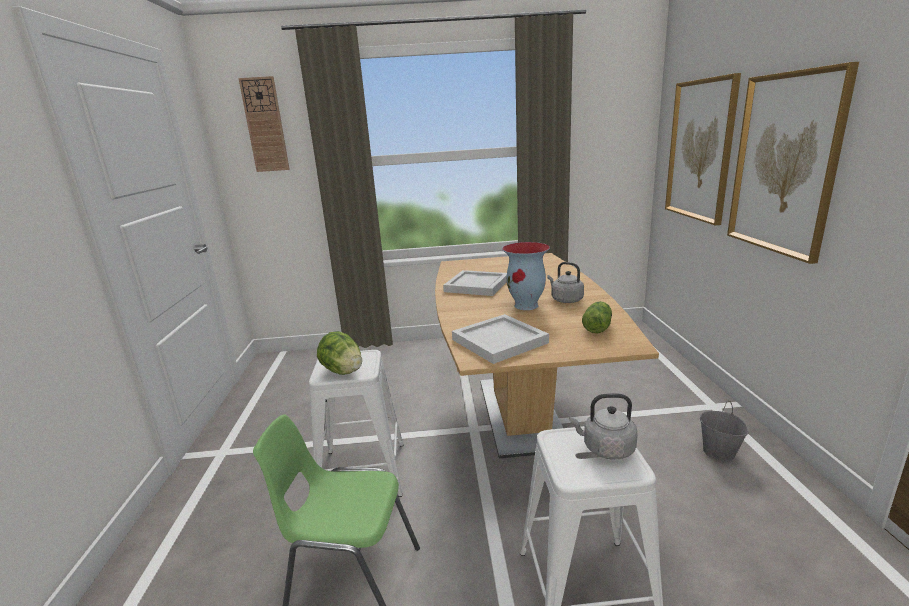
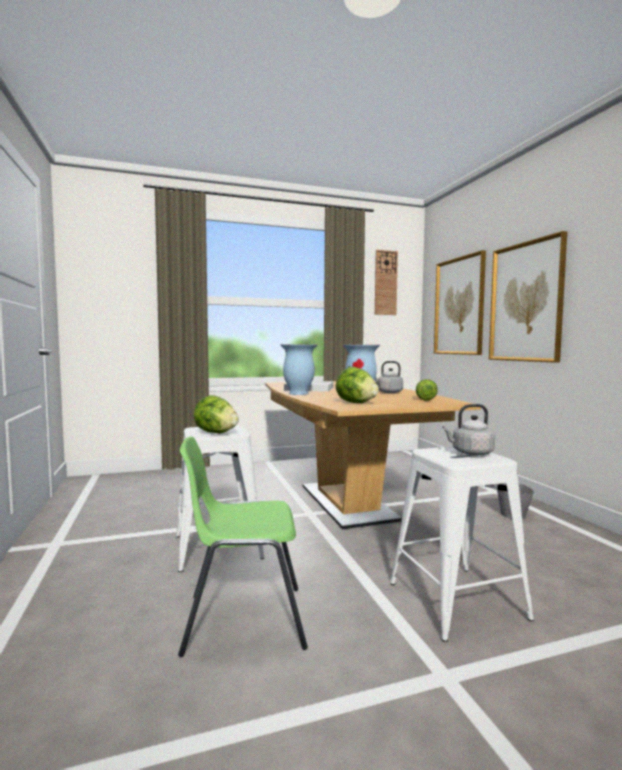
camera: 15 degrees left, 15 degrees down
(265, 125) = (113, 260): wall clock -> wall clock (385, 283)
(452, 304) = (298, 393): none -> vase
(499, 340) = (356, 403): white tray -> lettuce

